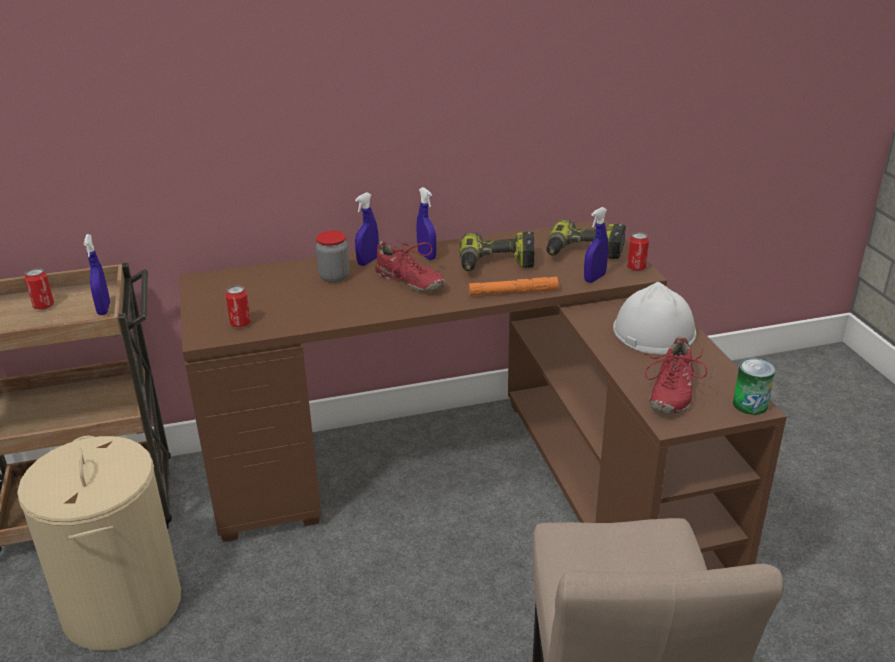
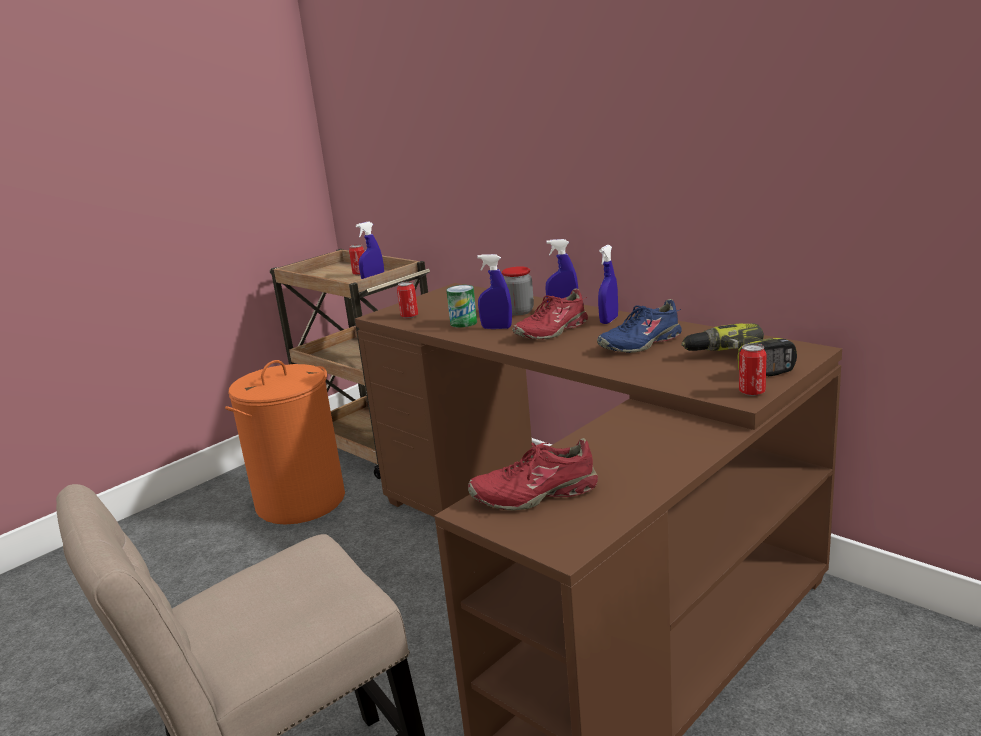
camera: 60 degrees right, 10 degrees down
(122, 605) = (301, 501): beige laundry basket -> orange laundry basket
(409, 282) = (551, 331): red shoe -> red shoe turned 45 degrees clockwise
(496, 264) = (640, 343): power drill -> blue shoe
(513, 292) = (597, 365): orange flashlight -> none
(594, 278) = (689, 383): blue spray bottle -> blue spray bottle (496, 328)
(653, 331) = (653, 450): white hard hat -> none
(750, 404) = (565, 545): can -> can (463, 323)

